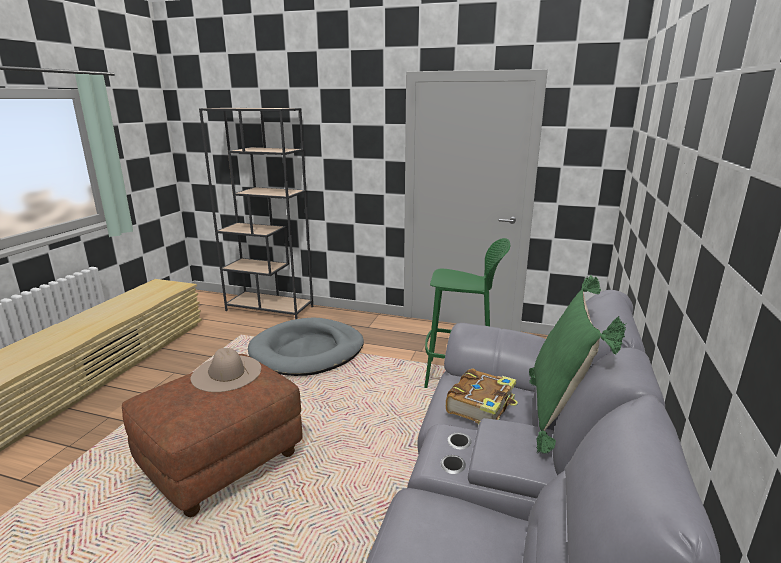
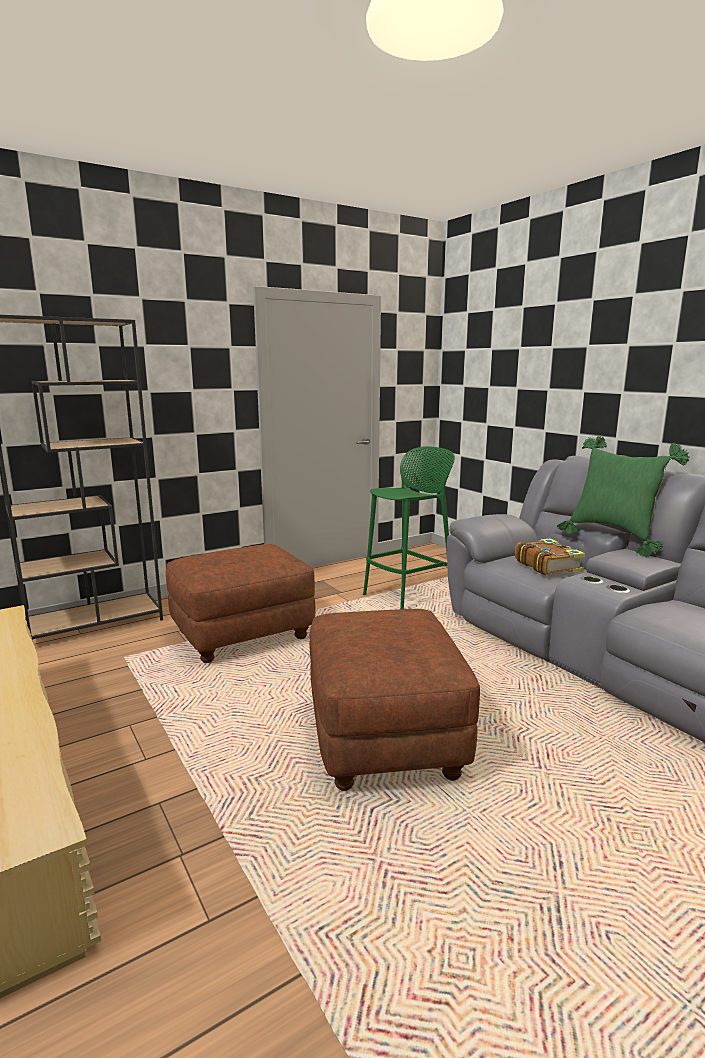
camera: 50 degrees left, 5 degrees down
(226, 373) = (370, 622): beige hat -> none
(307, 351) = (243, 635): grey dog bed -> brown ottoman

